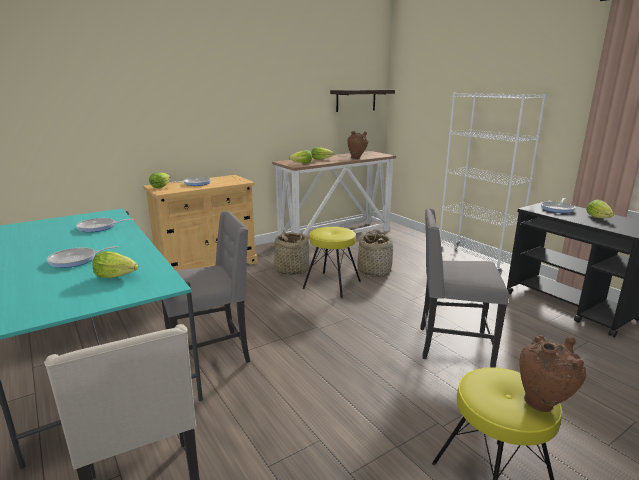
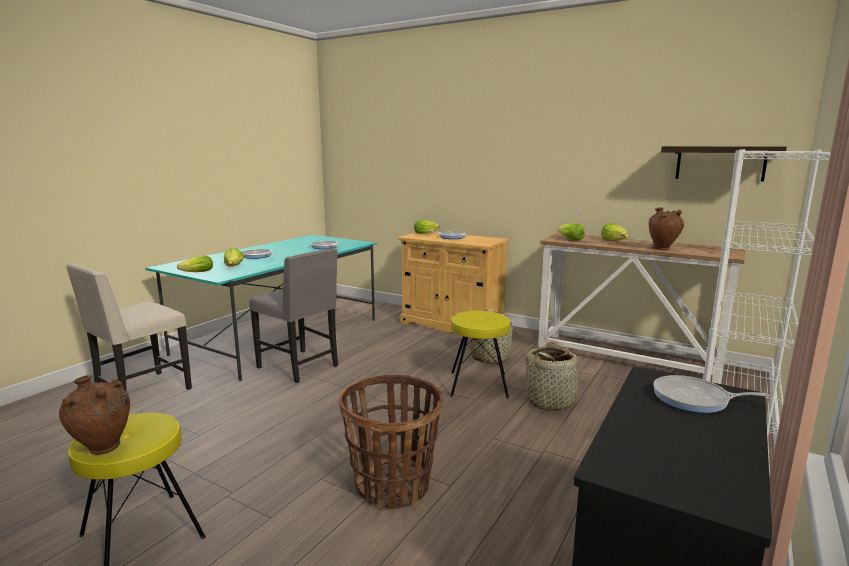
camera: 65 degrees right, 5 degrees down
(452, 346) = (393, 485): grey chair -> basket
(599, 218) = (691, 440): lettuce -> lettuce (195, 273)

